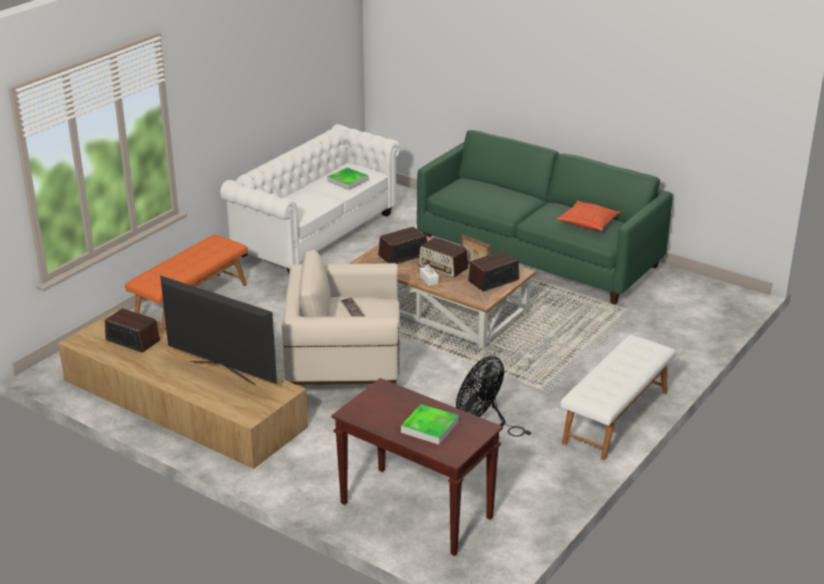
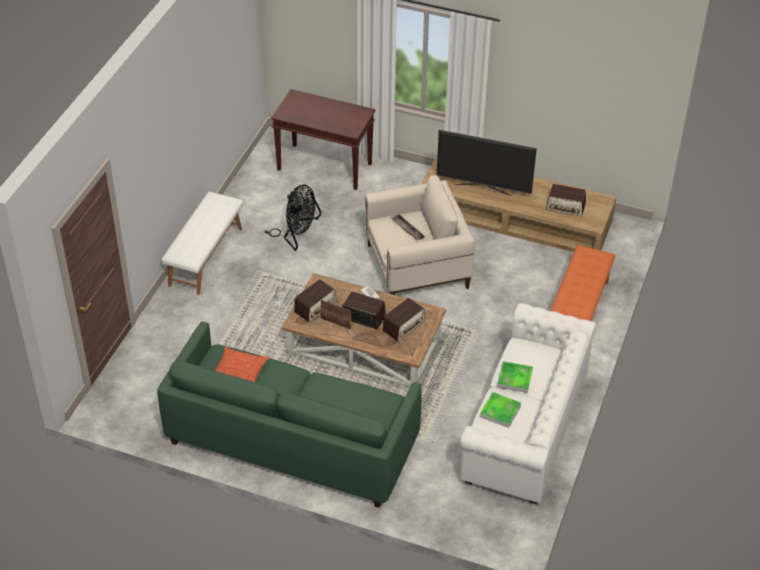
camera: 165 degrees right, 15 degrees up
(429, 427) = (314, 110): tray -> tray (514, 379)

